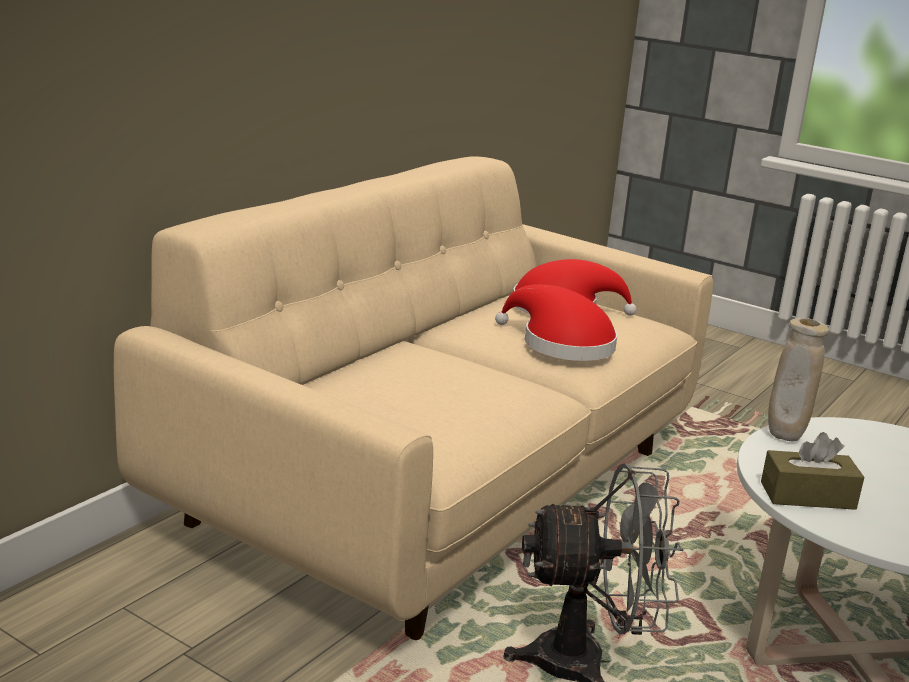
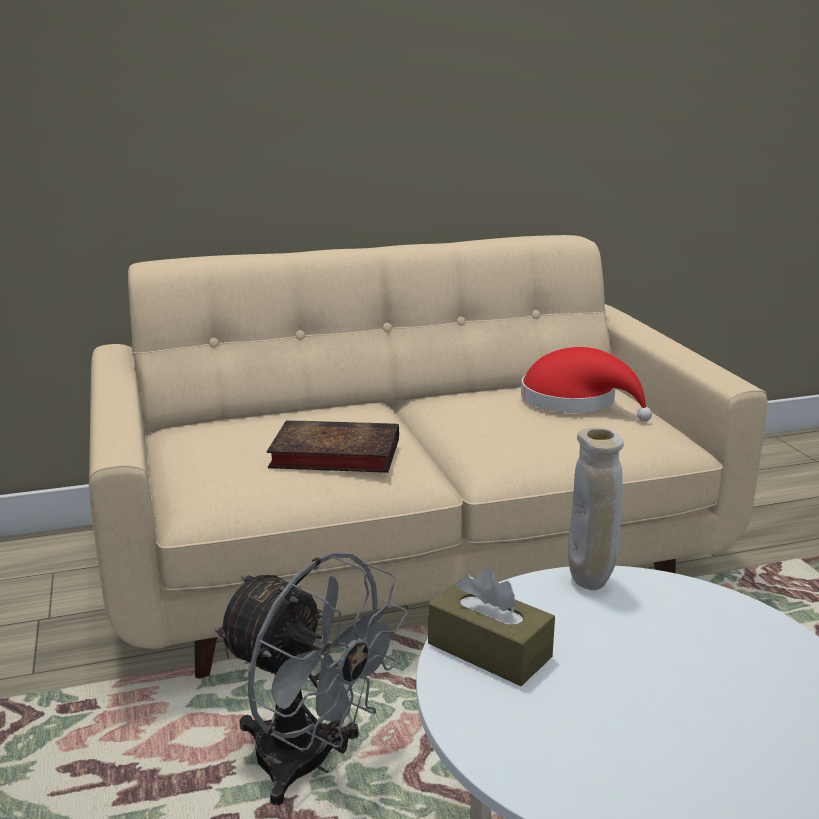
camera: 40 degrees right, 0 degrees up
(471, 393) = (331, 454): none -> book
(561, 344) = (508, 432): red hat -> none

